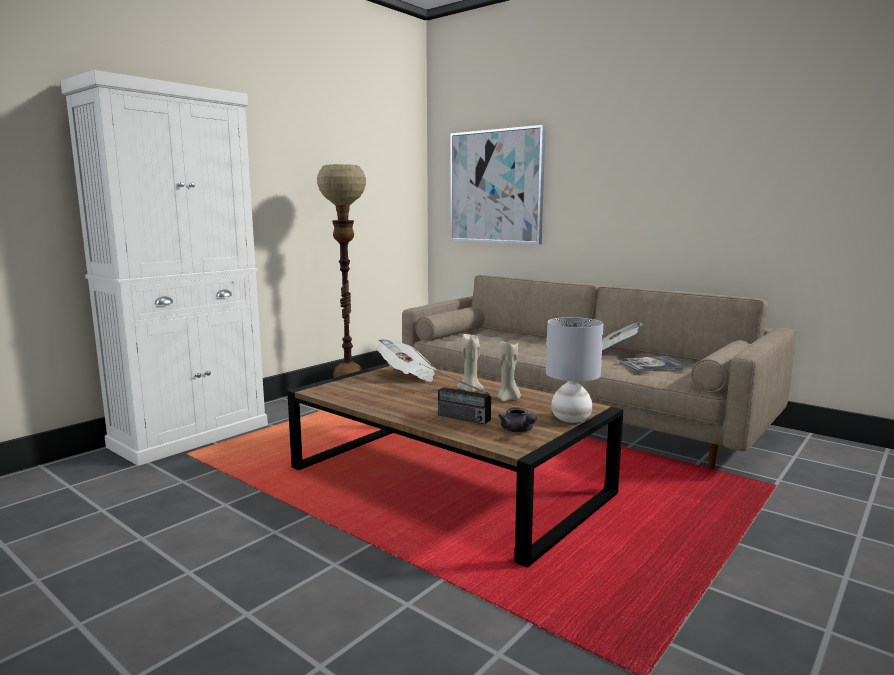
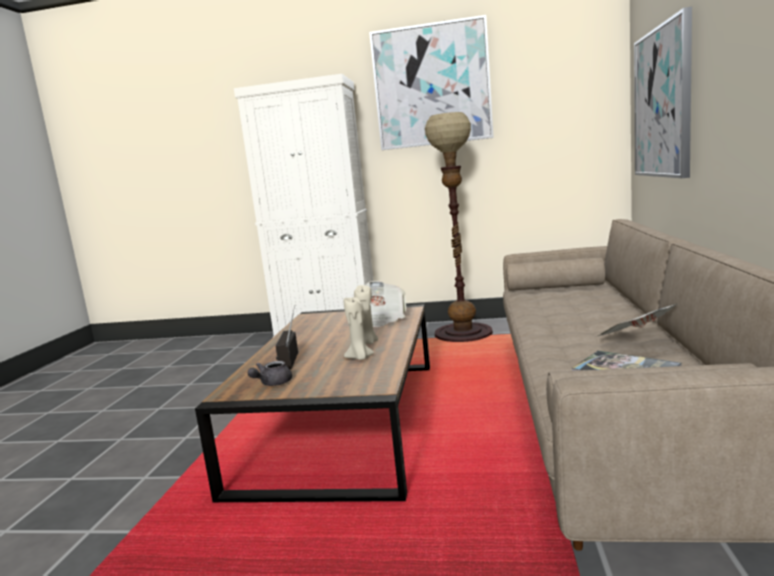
camera: 60 degrees right, 0 degrees up
(290, 128) = (432, 85): none -> picture
(570, 419) = (327, 390): grey table lamp -> none

